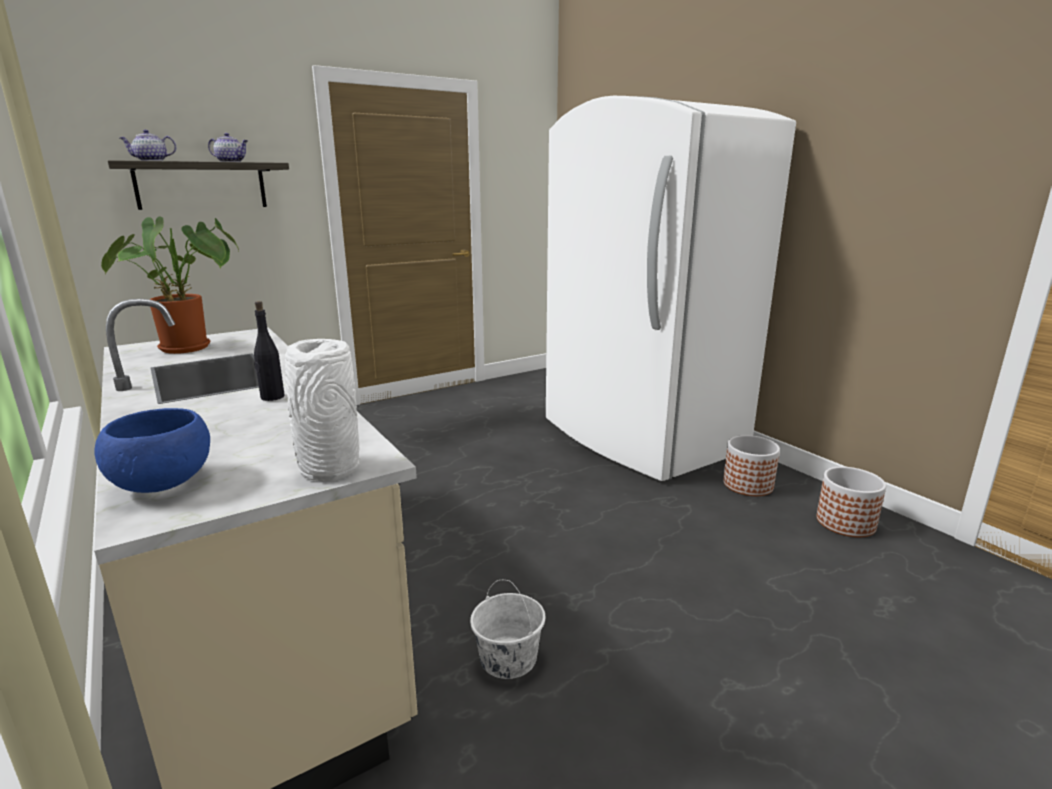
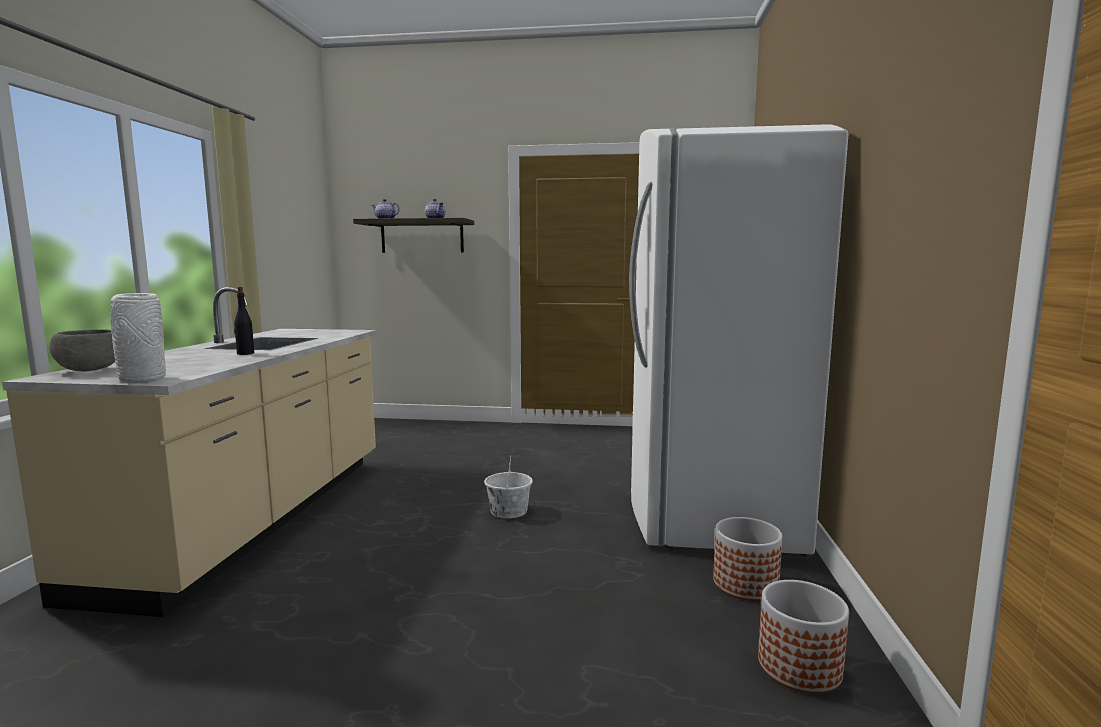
camera: 40 degrees right, 10 degrees down
(164, 484) = (90, 370): blue bowl -> grey bowl
(192, 347) = (307, 333): potted plant -> none
(508, 657) = (304, 604): white bucket -> white bucket (508, 511)

